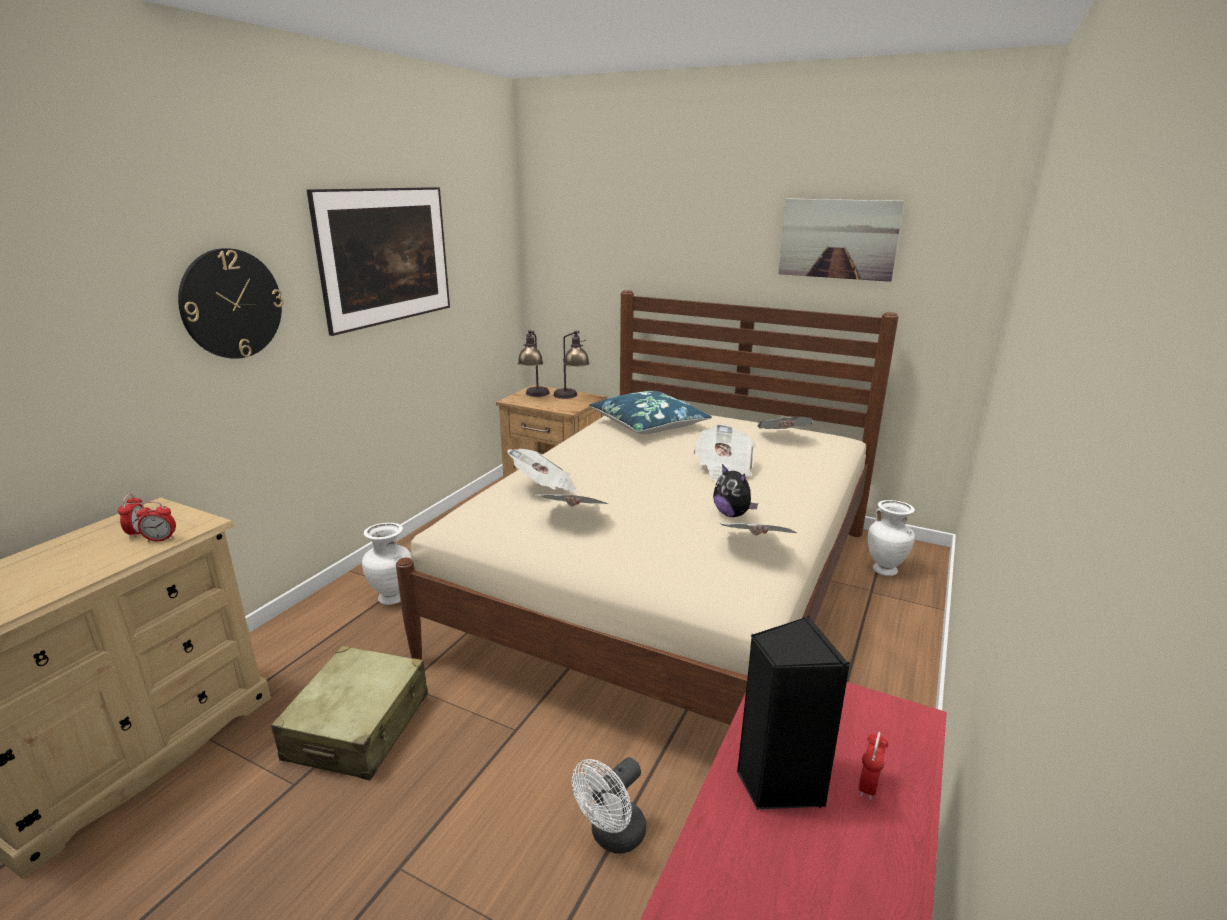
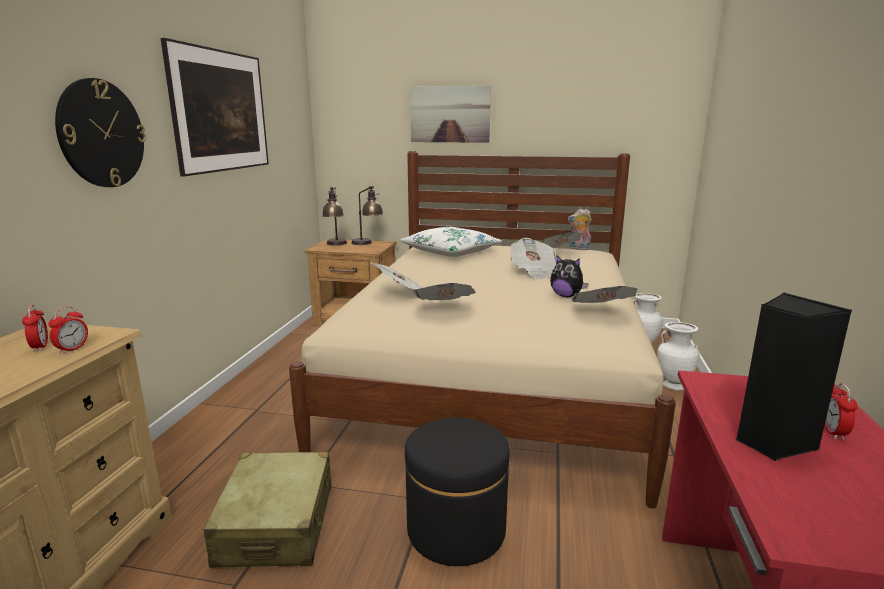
camera: 15 degrees left, 5 degrees down
(161, 539) = (72, 349): alarm clock -> alarm clock turned 45 degrees counterclockwise
(392, 598) = (255, 418): white vase -> white vase (673, 386)
(528, 773) = (456, 530): none -> black ottoman
(612, 837) = (556, 563): white fan -> none
(648, 424) = (450, 252): blue pillow -> white pillow
(817, 433) = (579, 249): none -> plush toy
(838, 239) = (579, 101): picture -> picture (450, 114)

